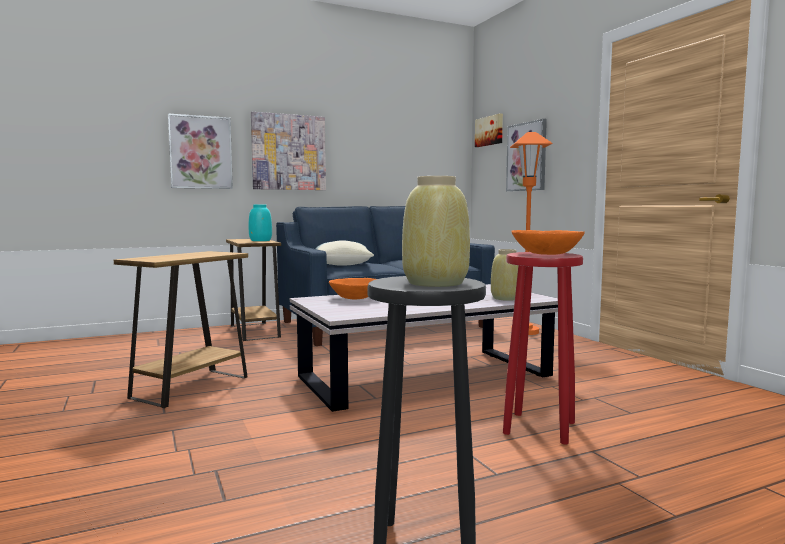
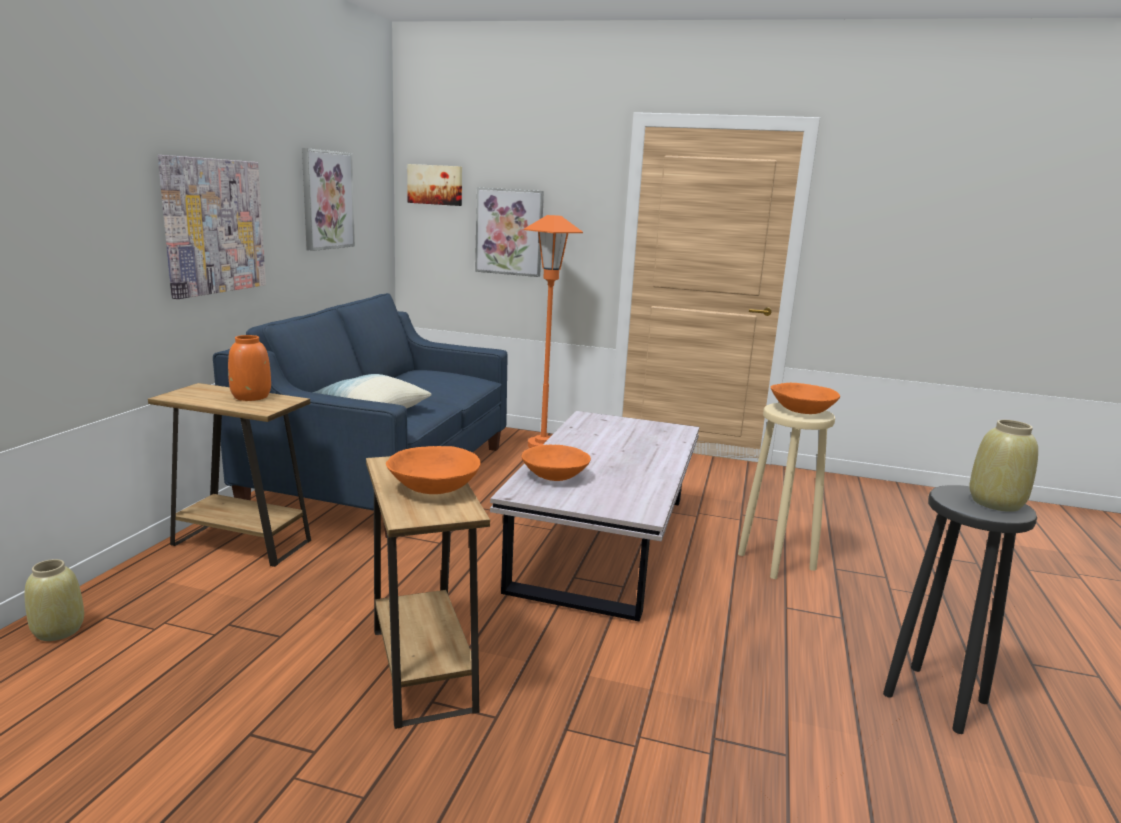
camera: 50 degrees left, 10 degrees up
(183, 256) = (433, 488): none -> orange bowl
(200, 152) = (87, 239): picture -> picture (327, 200)
(261, 240) = (251, 396): turquoise vase -> orange vase
(506, 298) = (661, 437): beige vase -> beige vase (58, 630)
(539, 428) = (777, 562): red stool -> beige stool

